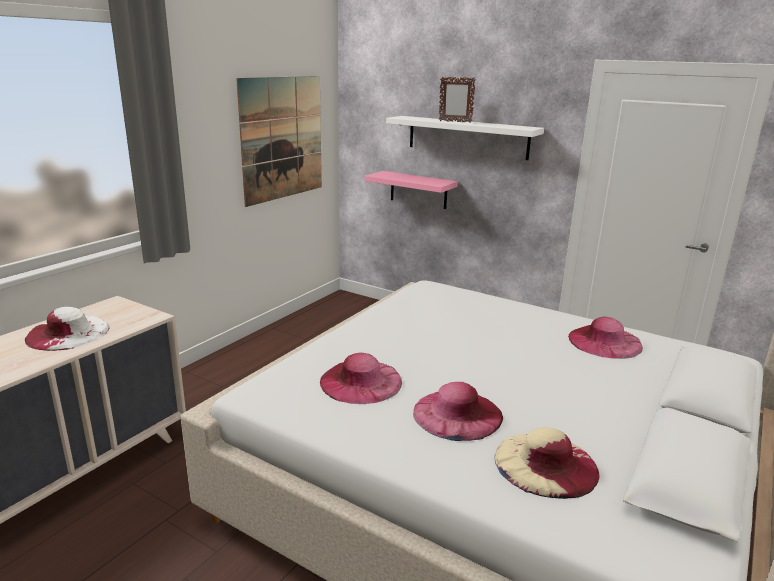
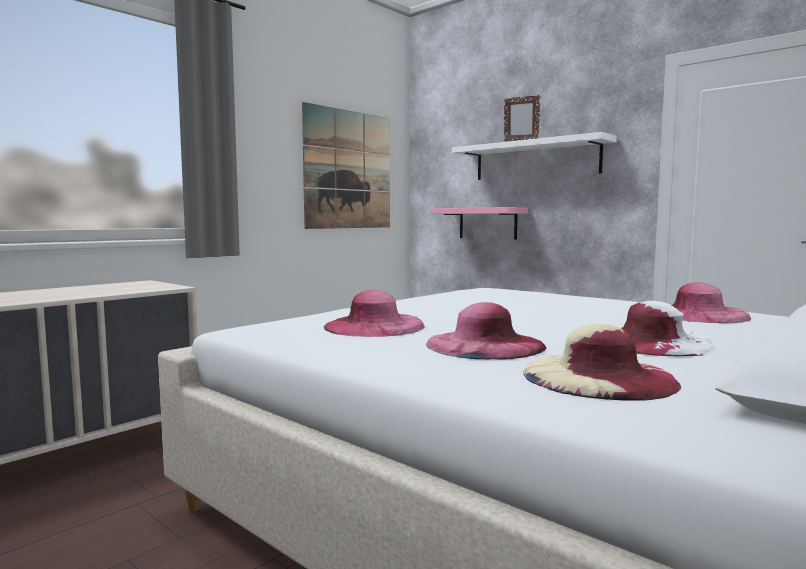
camera: 10 degrees right, 15 degrees down
(68, 333) = (79, 291): white hat -> white hat (651, 342)

